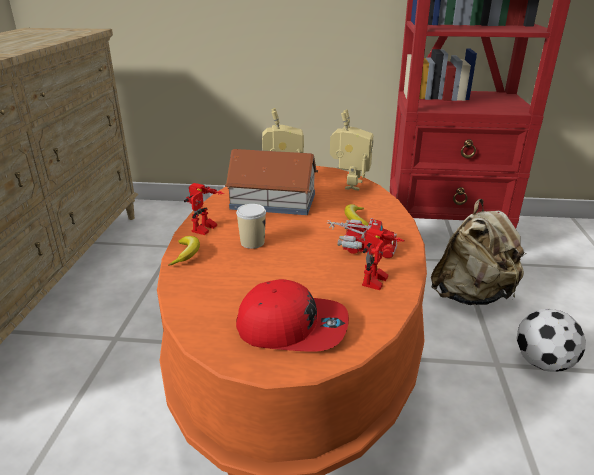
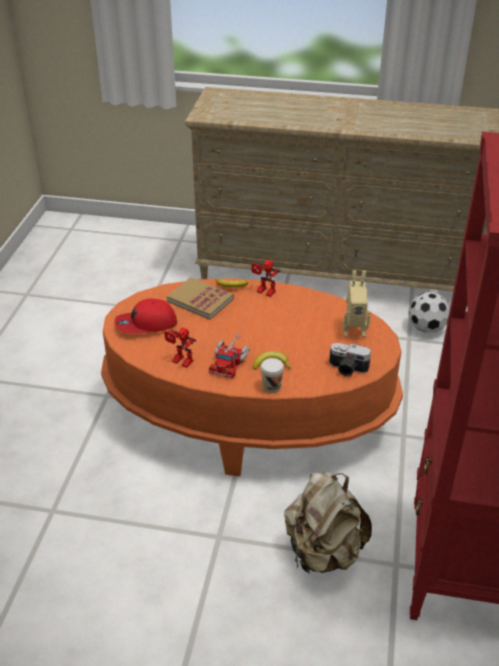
camera: 95 degrees right, 10 degrees up
(221, 278) = (200, 300): none -> book
(252, 242) = (242, 312): cup -> cup (271, 386)
(272, 201) = (312, 322): toy house -> none
(292, 326) = (146, 325): red cap -> red cap turned 60 degrees clockwise
(349, 184) = (347, 369): toy robot -> camera
(543, 363) = (215, 572): football -> football (426, 328)

